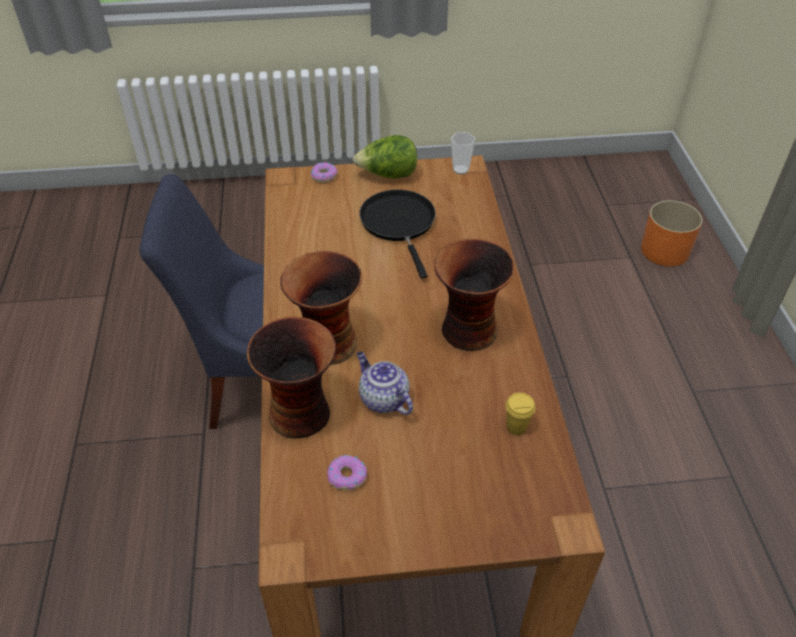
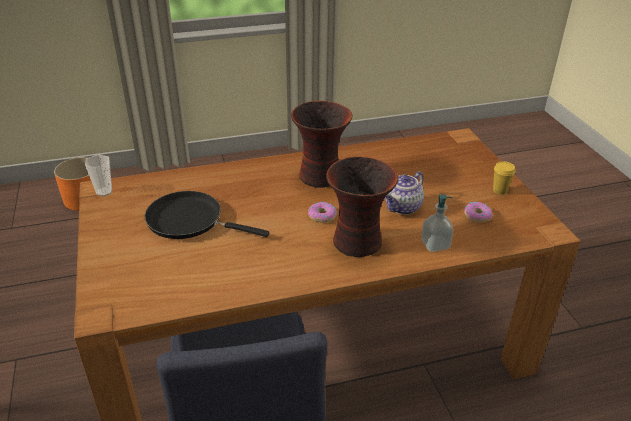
camera: 100 degrees left, 10 degrees down
(301, 413) = (435, 245): vase -> soap dispenser
(324, 176) = (100, 282): donut -> donut (322, 216)
(388, 175) = (106, 236): lettuce -> none
(399, 224) = (190, 220): black frying pan -> black frying pan turned 45 degrees clockwise
(516, 427) = (400, 154): yellow cup -> yellow cup (500, 190)

